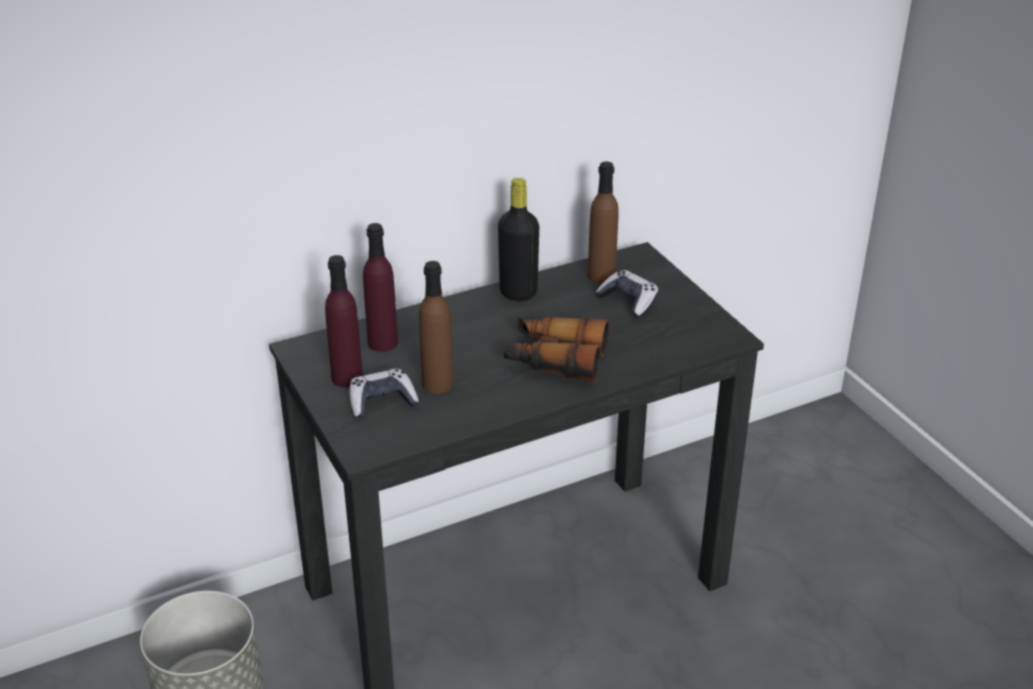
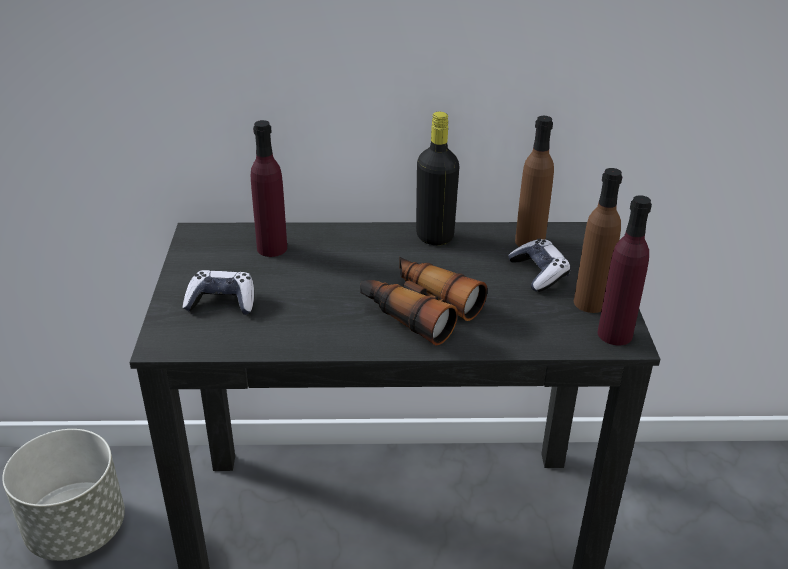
camera: 25 degrees right, 0 degrees up
(347, 378) = (212, 270): purple bottle -> purple bottle (615, 334)
(437, 384) = (286, 300): brown bottle -> brown bottle (590, 303)

